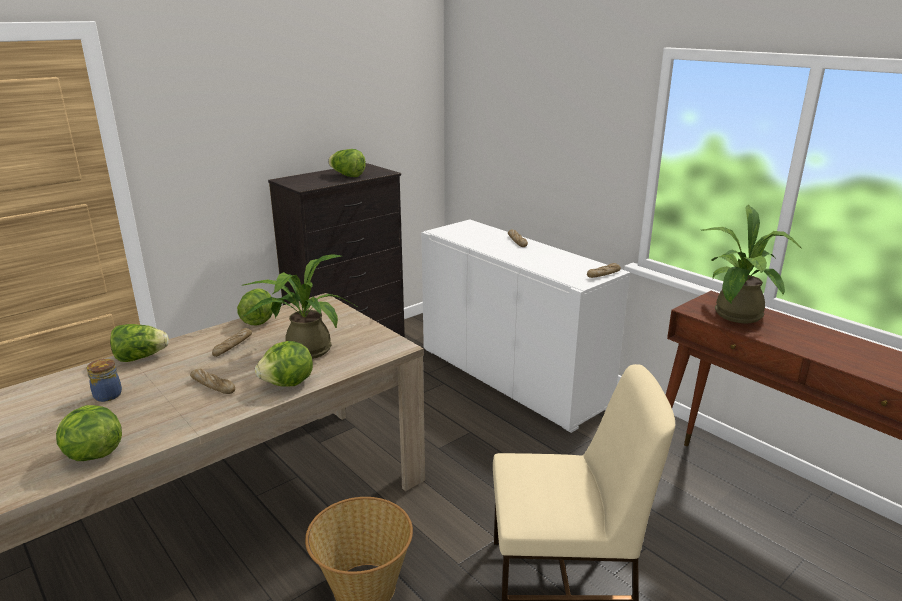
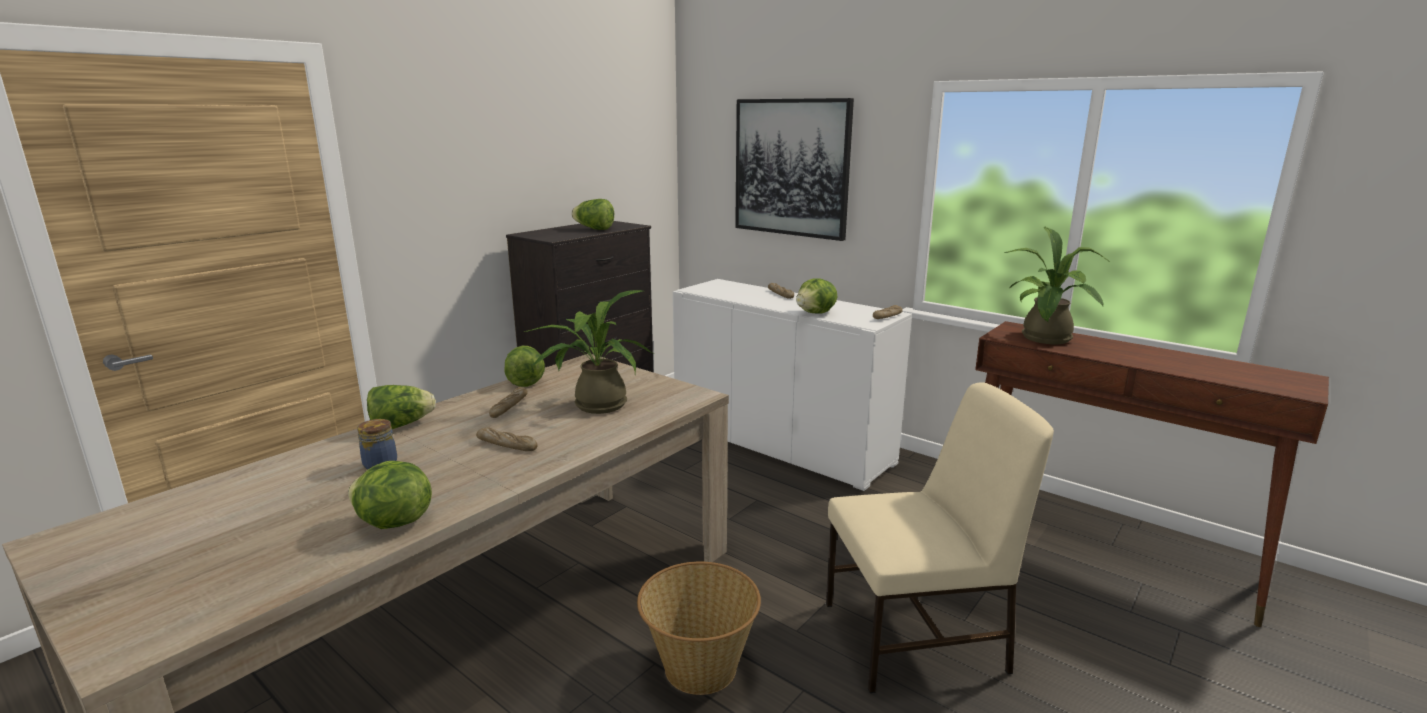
camera: 10 degrees left, 5 degrees down
(288, 384) = (596, 437): lettuce -> lettuce (816, 313)
(537, 120) = (791, 168): none -> picture

